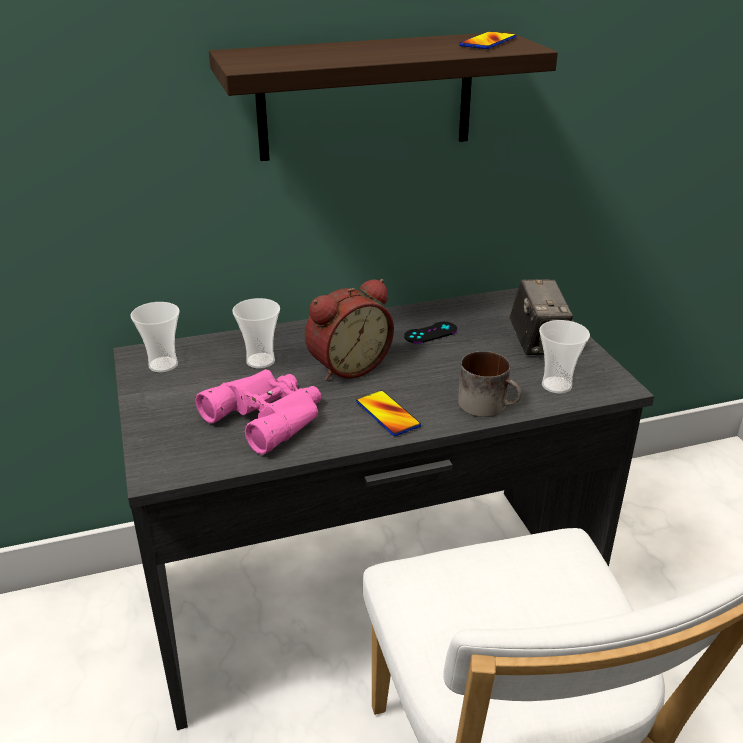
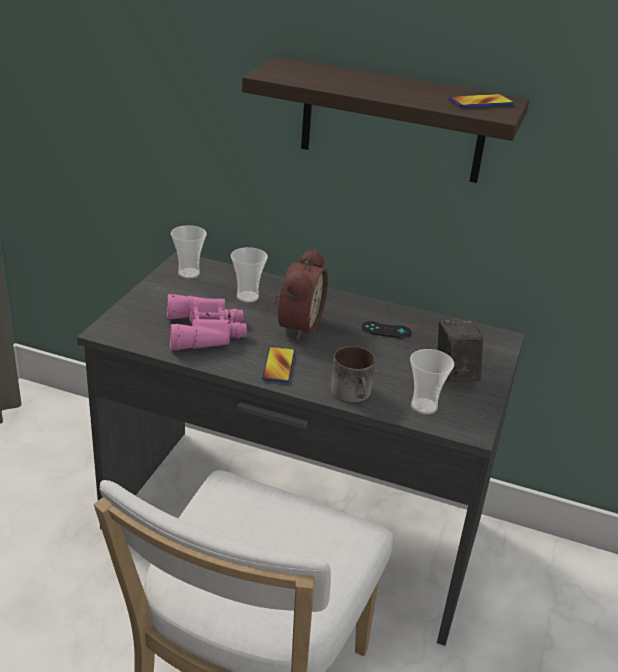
camera: 35 degrees right, 0 degrees up
(347, 366) = (297, 325): alarm clock -> alarm clock turned 75 degrees counterclockwise
(536, 344) = (454, 373): camera -> camera turned 150 degrees clockwise

